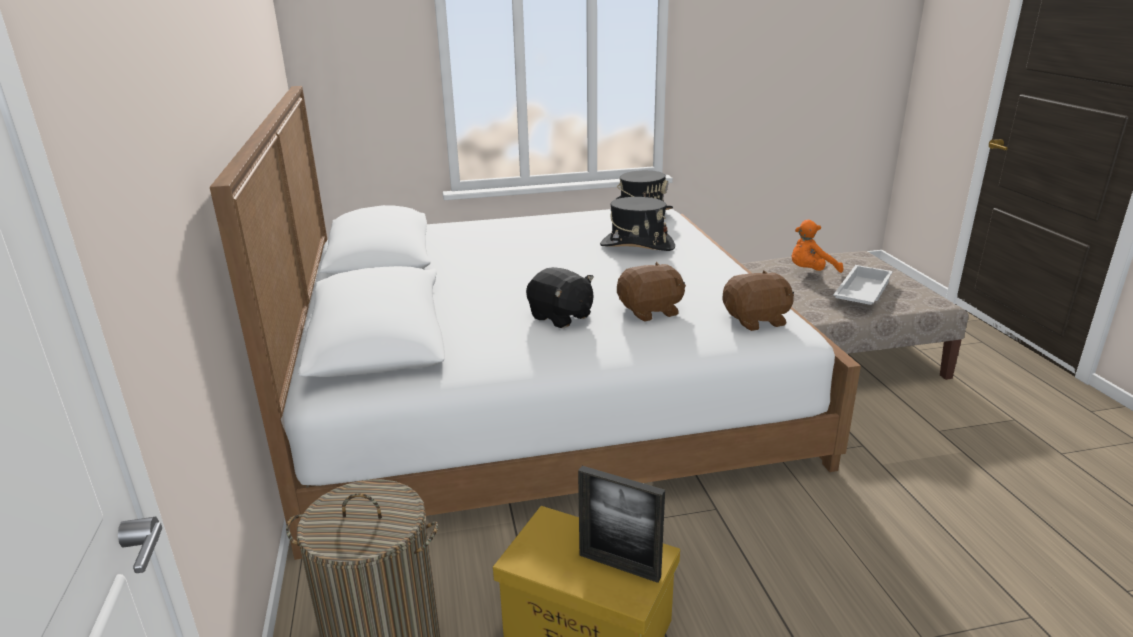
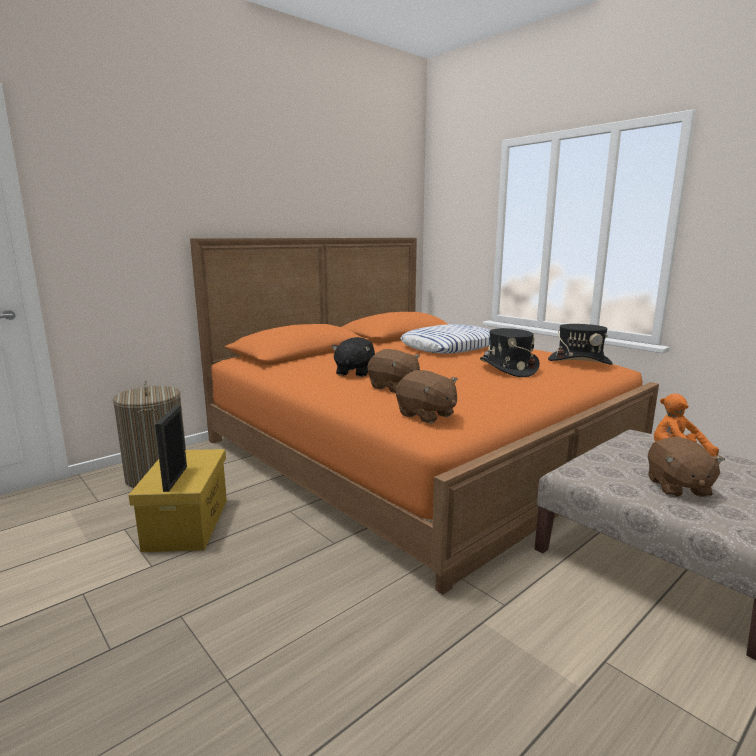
camera: 60 degrees right, 10 degrees down
(505, 242) = (450, 347): none -> pillow
(539, 386) = (417, 449): white bed -> orange bed
(860, 293) = (677, 487): white tray -> brown plush toy

